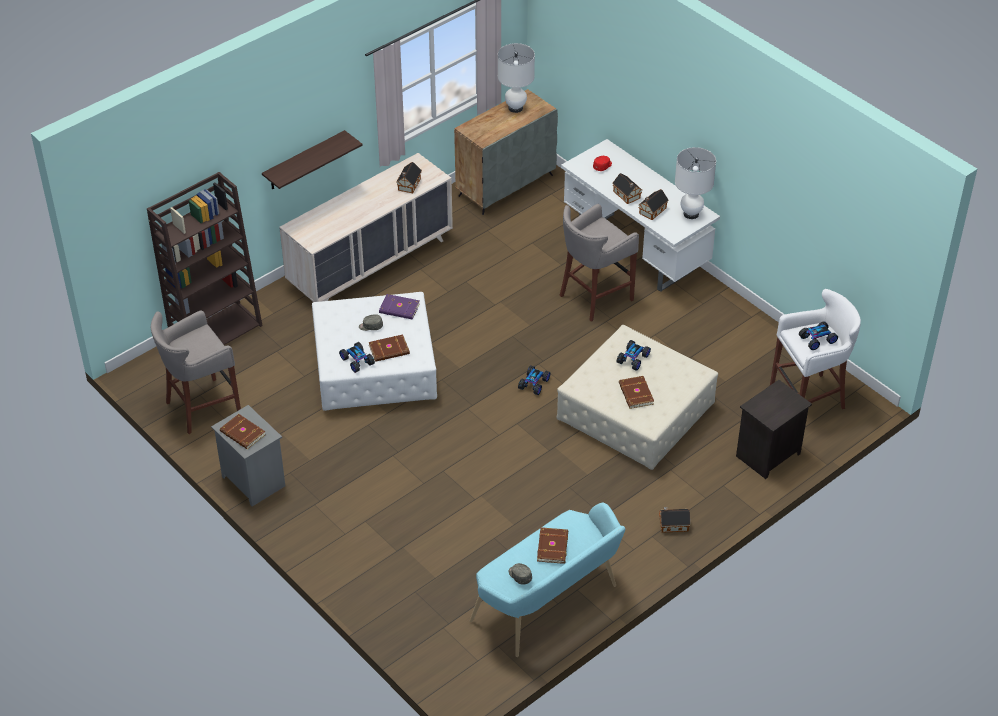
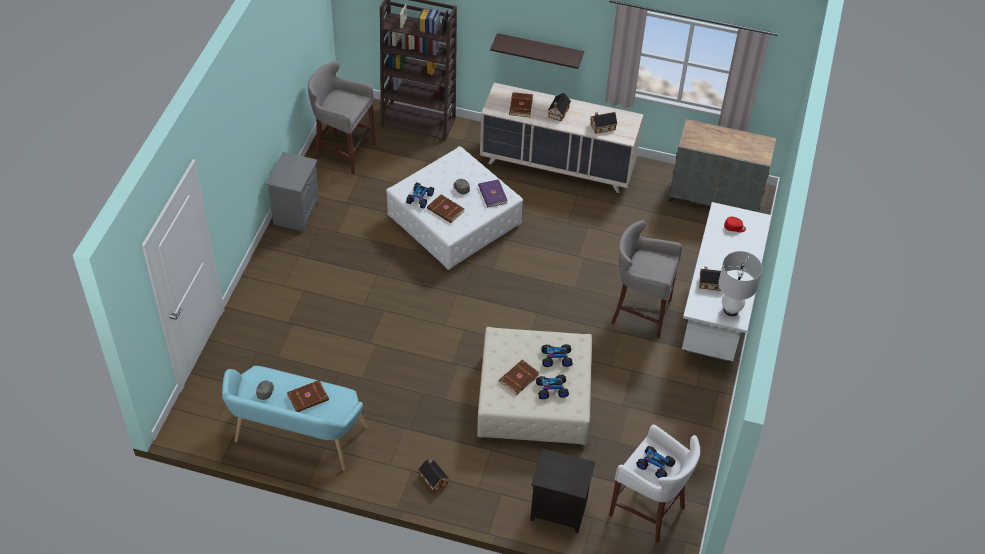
camera: 55 degrees right, 5 degrees up
(242, 434) = (287, 170): brown book -> brown book (520, 106)
(515, 108) = (745, 142): white table lamp -> none
(534, 384) = (514, 320): toy car -> toy car (552, 390)
(627, 195) = (714, 259): toy house -> toy house (558, 113)

